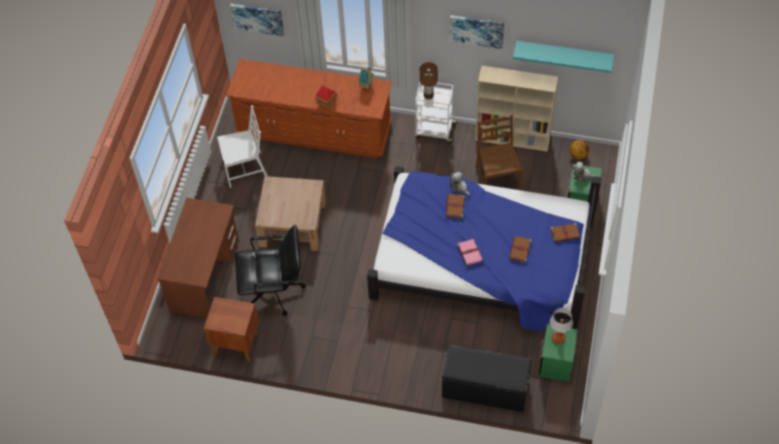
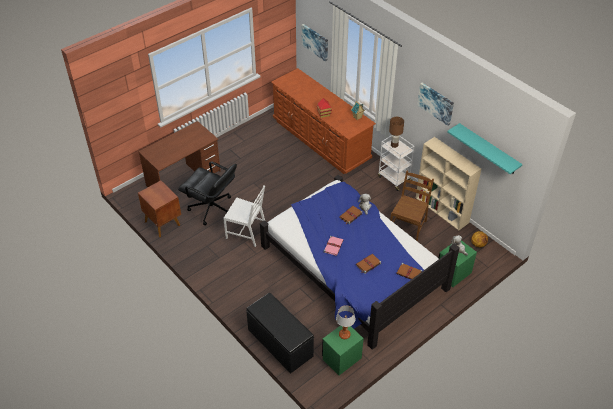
camera: 35 degrees right, 10 degrees down
(245, 168) = (262, 138): white chair -> white chair (247, 232)
(293, 224) = (258, 180): brown coffee table -> none

